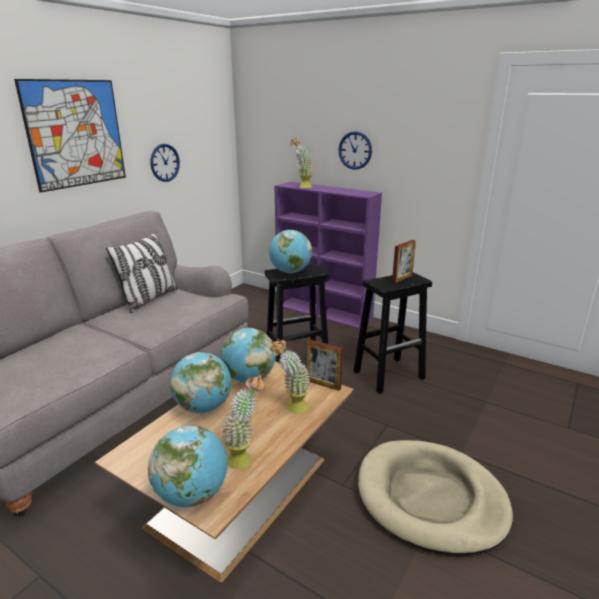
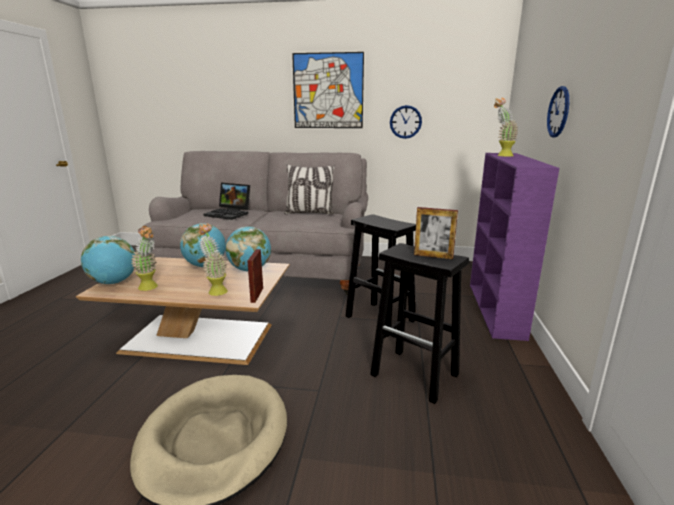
camera: 65 degrees right, 5 degrees down
(74, 346) = (229, 214): none -> laptop
(290, 272) = (379, 220): globe -> none

